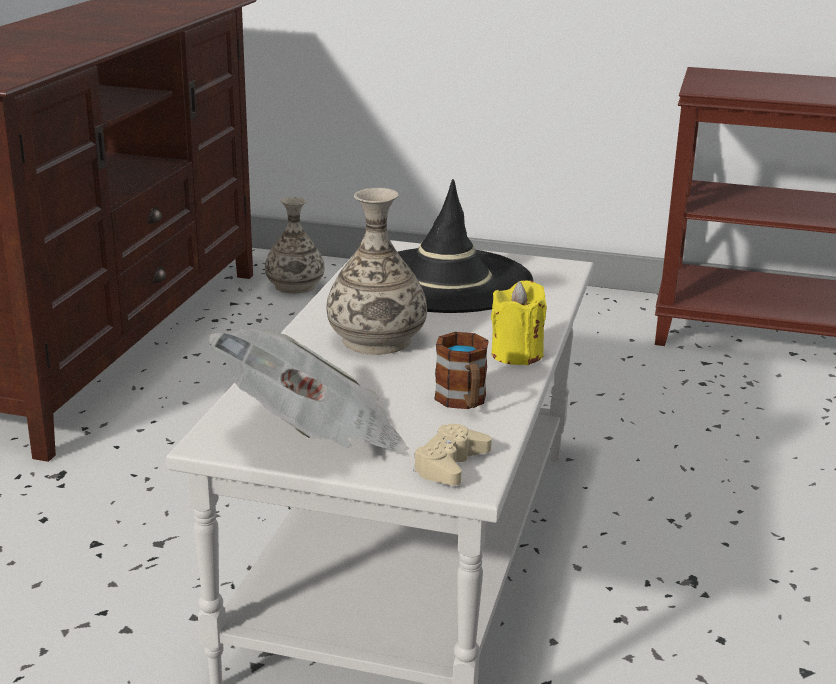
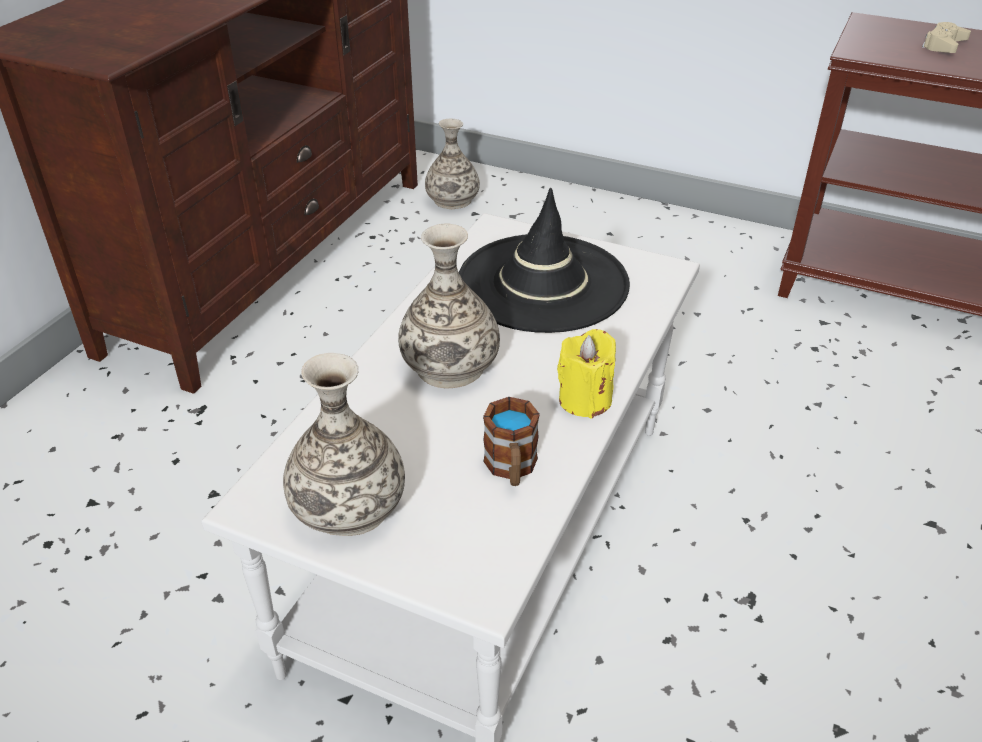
camera: 10 degrees right, 15 degrees up
(314, 436) = (349, 507): newspaper -> vase
(450, 464) = (473, 565): beige game controller -> beige game controller (943, 45)

